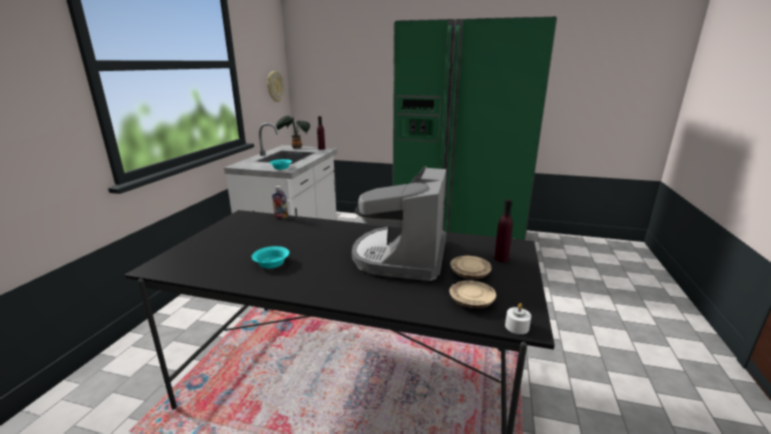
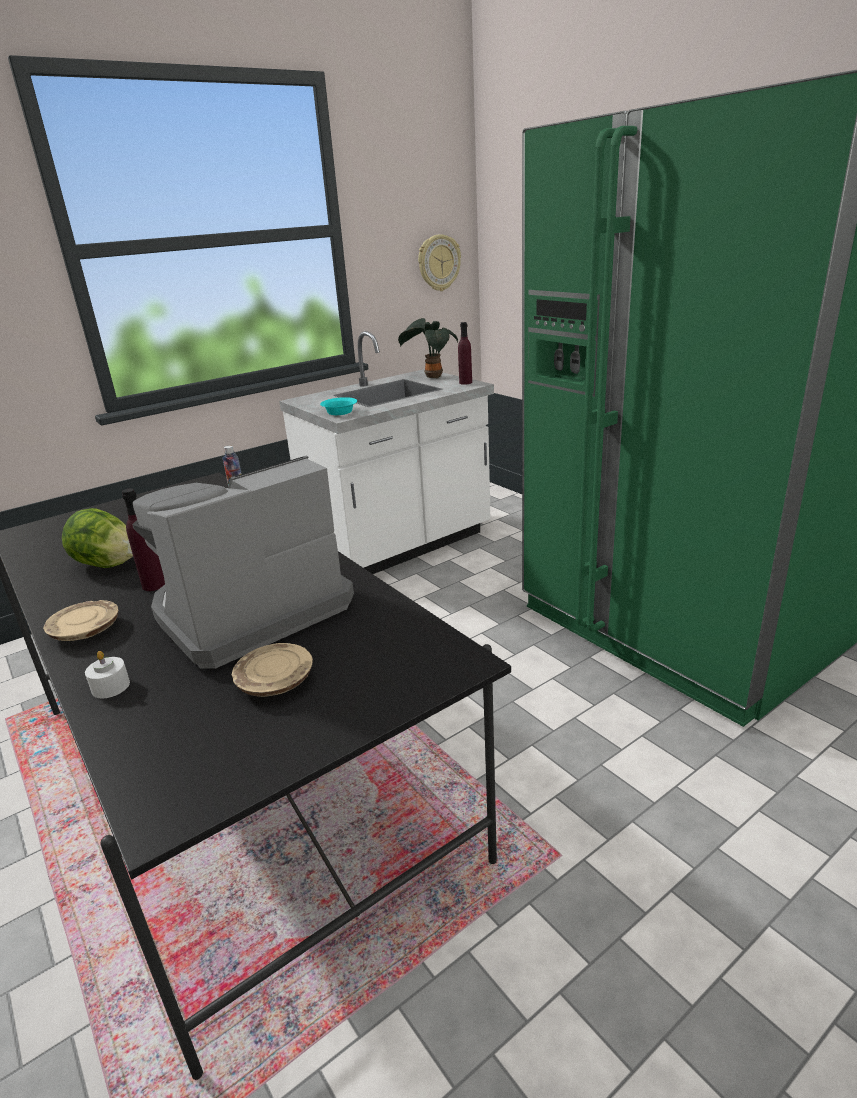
camera: 40 degrees right, 5 degrees up
(271, 263) = (107, 564): turquoise bowl -> lettuce
(471, 301) = (182, 729): beige plate -> beige plate (85, 631)
(501, 259) = (374, 676): purple bottle -> purple bottle (154, 585)
(517, 326) = (147, 807): white candle -> white candle (110, 686)

